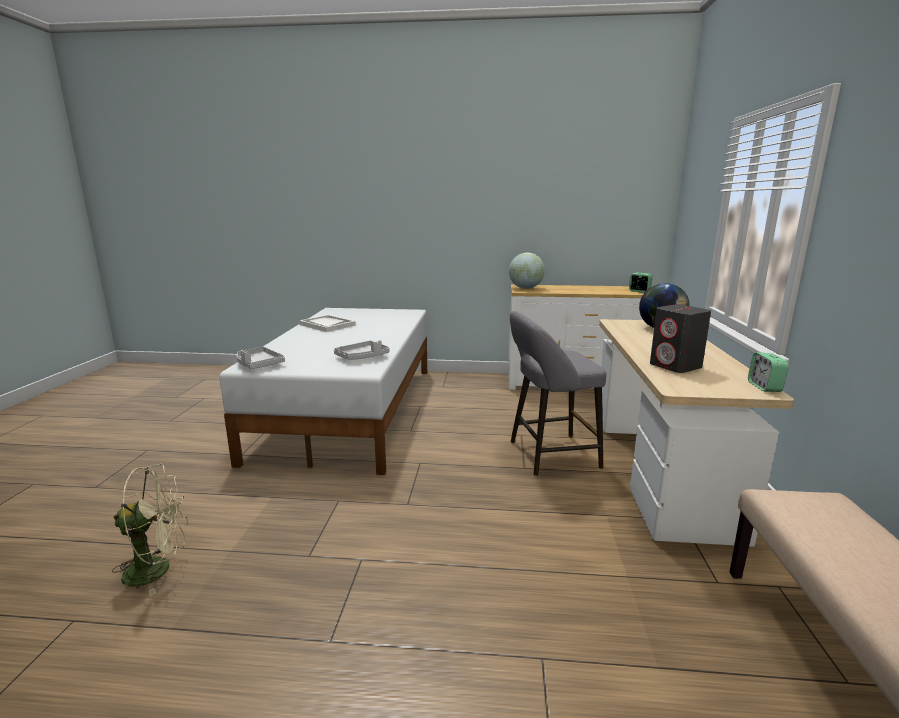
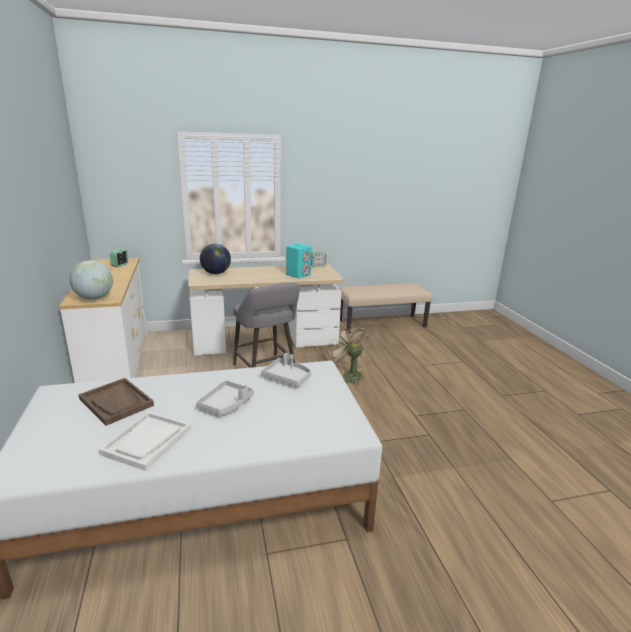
camera: 110 degrees left, 5 degrees up
(158, 569) = (495, 491): beige fan -> beige fan (349, 374)
(258, 364) = (344, 427): grey tray -> grey tray (226, 404)
(382, 320) = (116, 402): none -> brown tray
(676, 366) = (298, 275): grey speaker -> turquoise speaker

